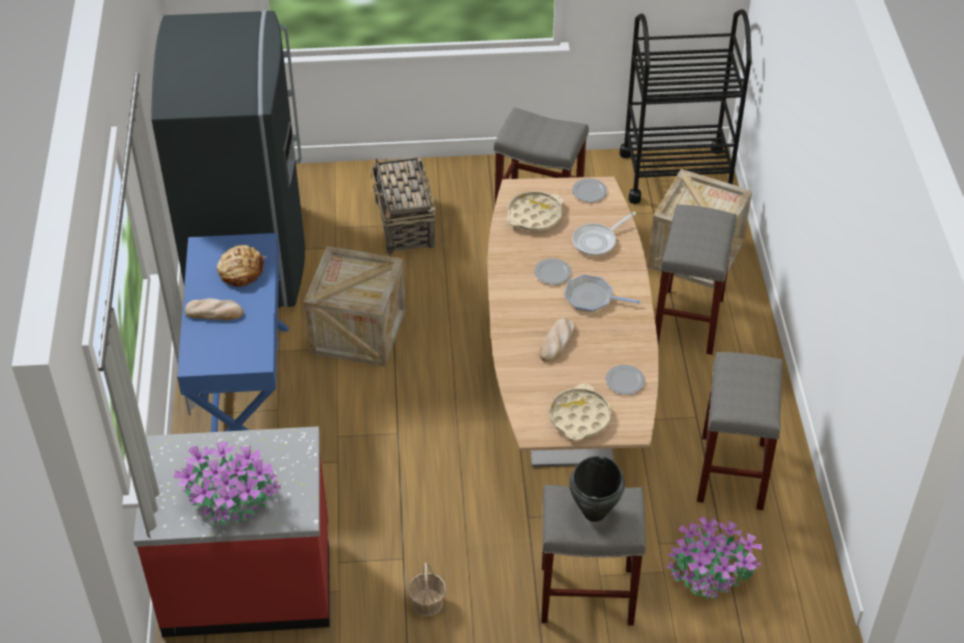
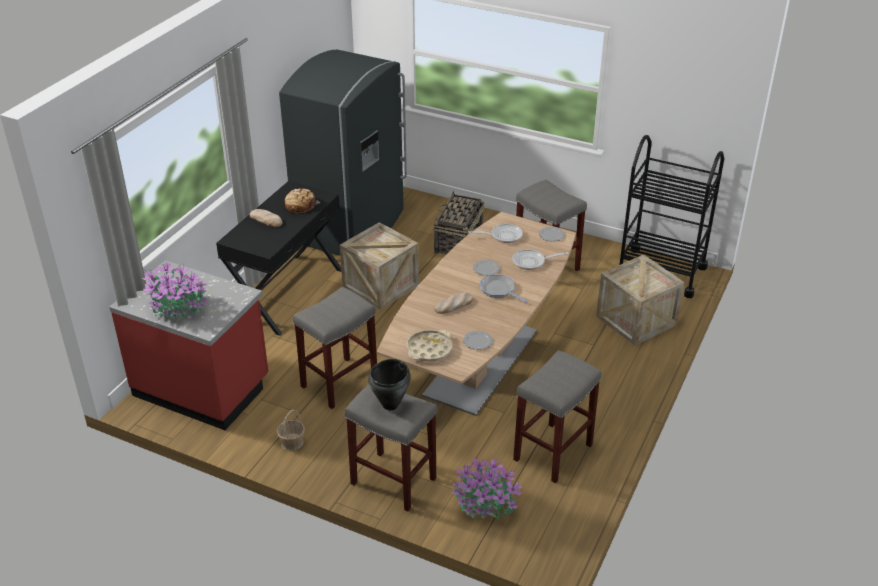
camera: 30 degrees right, 10 degrees down
(243, 393) = (287, 293): blue console table -> black console table
(534, 215) = (503, 236): beige tray -> frying pan
(687, 320) = (598, 355): grey stool -> grey stool (340, 382)

